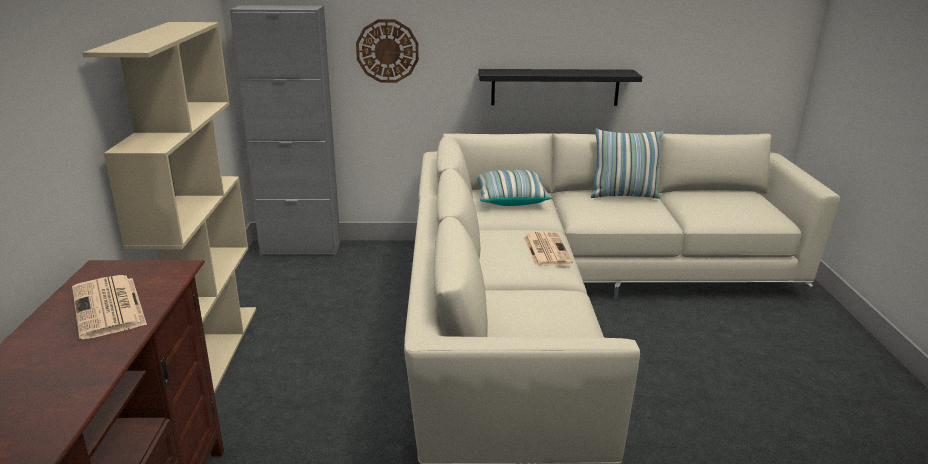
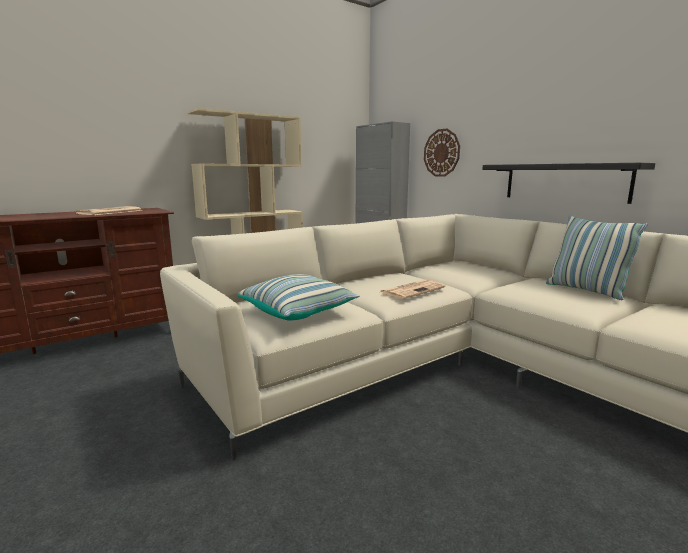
camera: 55 degrees right, 10 degrees down
(510, 199) = (474, 269): pillow -> pillow (298, 311)

